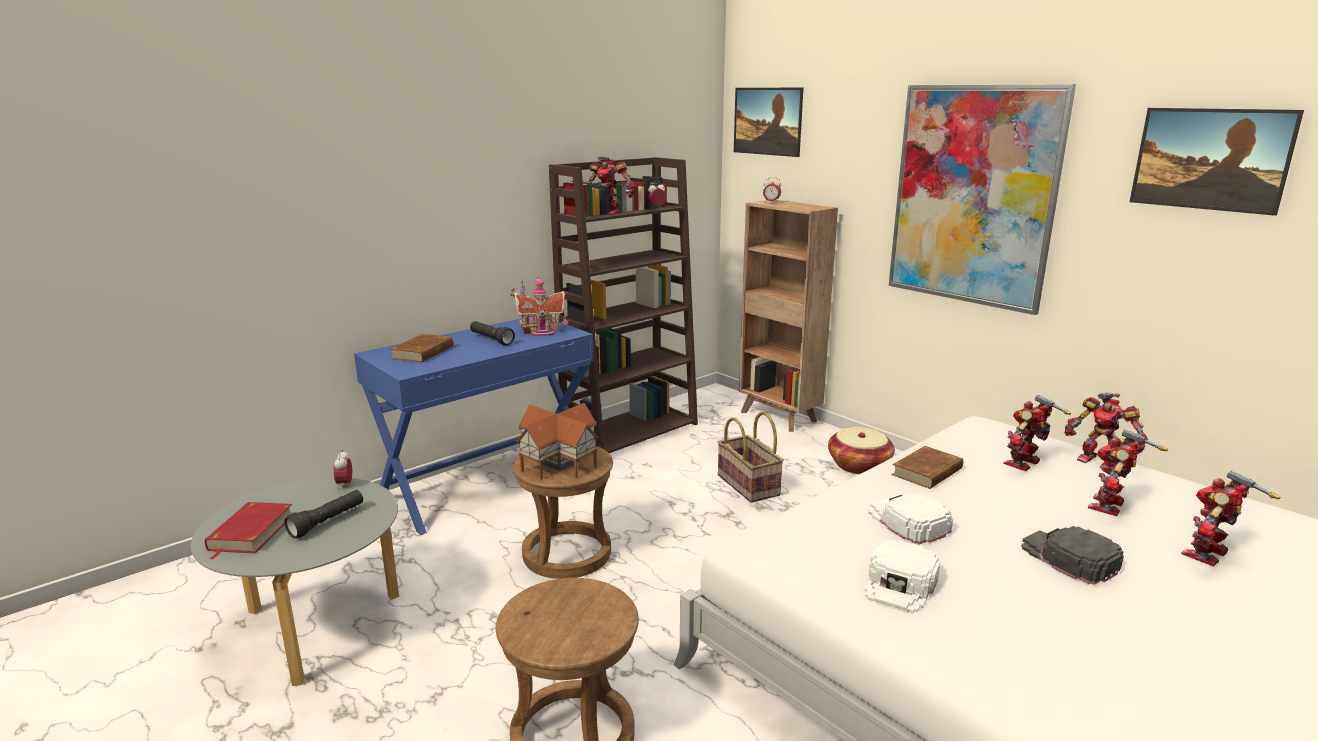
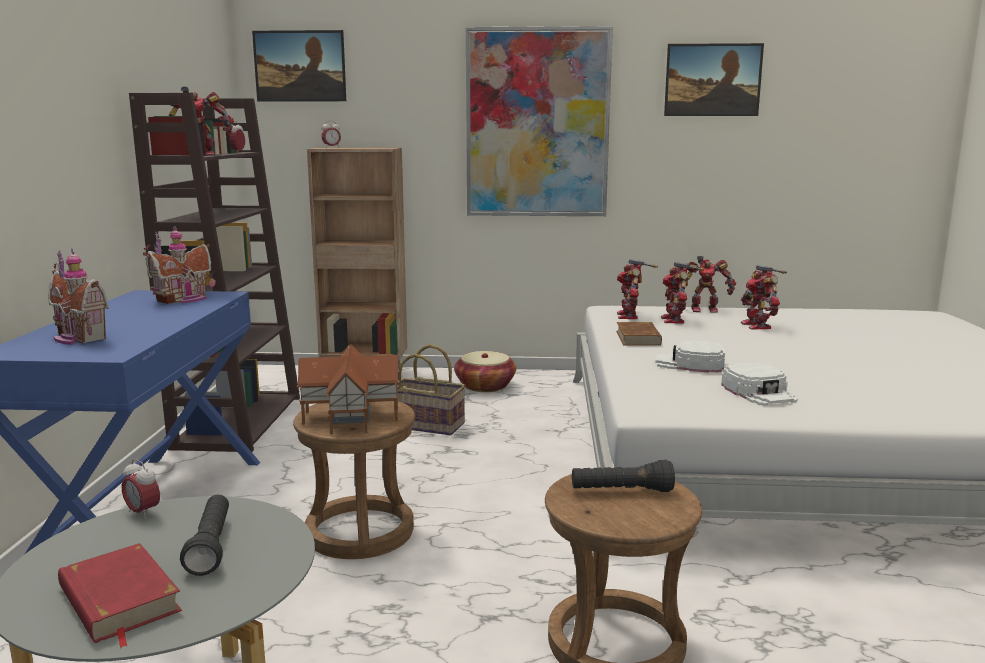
camera: 45 degrees left, 5 degrees down
(423, 352) = (77, 338): brown book -> toy house
(491, 340) = (140, 314): black flashlight -> black flashlight (621, 491)
(1069, 558) = (797, 352): black cap -> none
(1209, 555) = (837, 332): toy robot -> toy robot (629, 316)

